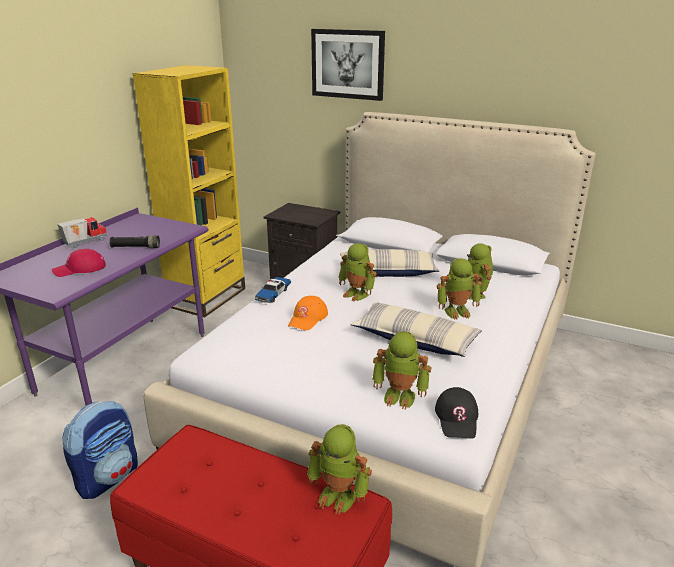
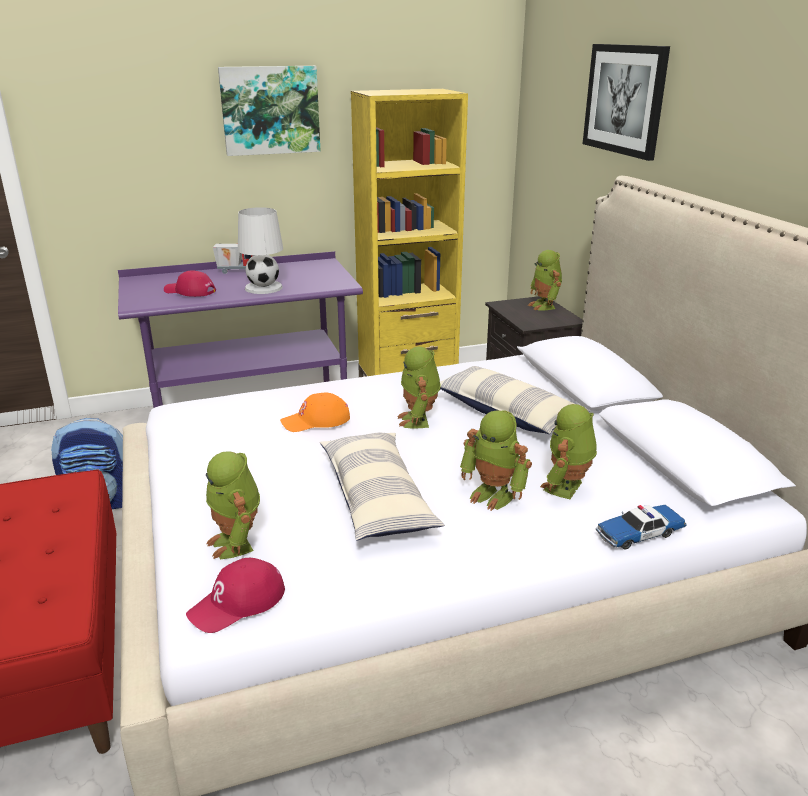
camera: 45 degrees right, 0 degrees up
(78, 96) = (270, 110): none -> picture
(135, 247) = (263, 287): black flashlight -> white table lamp
(273, 294) = (339, 384): toy car -> toy car (639, 534)
(339, 495) = (65, 603): toy robot -> toy robot (544, 306)
(457, 418) = (237, 603): black cap -> red cap

